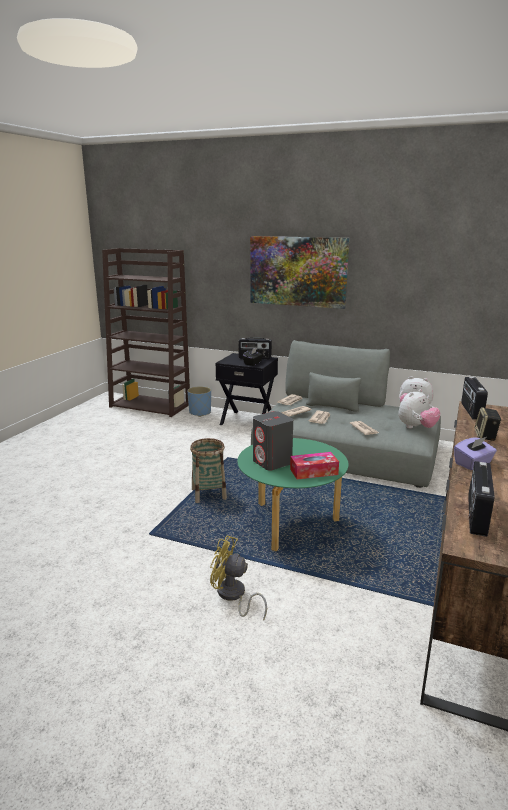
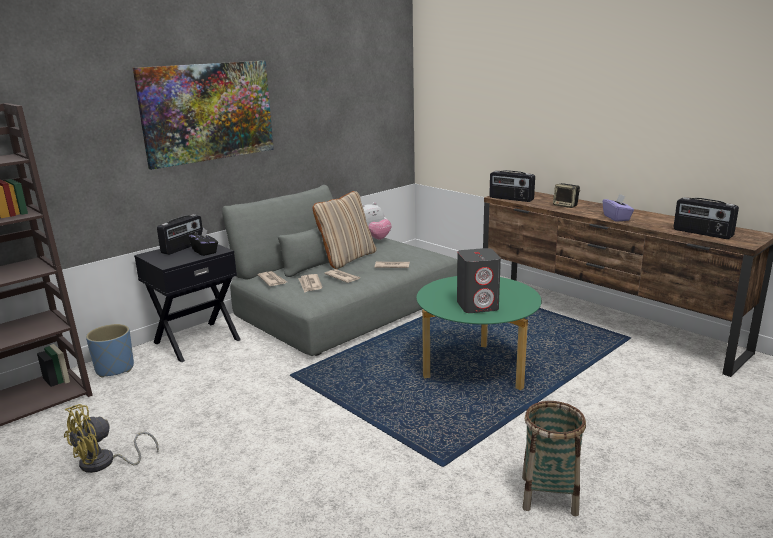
camera: 65 degrees left, 0 degrees up
(209, 494) = (375, 406): basket -> basket (549, 495)
(233, 596) = (590, 428): yellow fan -> yellow fan (104, 463)
(313, 472) = (511, 293): tissue box -> none
(360, 412) = (347, 259): none -> beige pillow
(416, 427) = (410, 248): plush toy -> none

